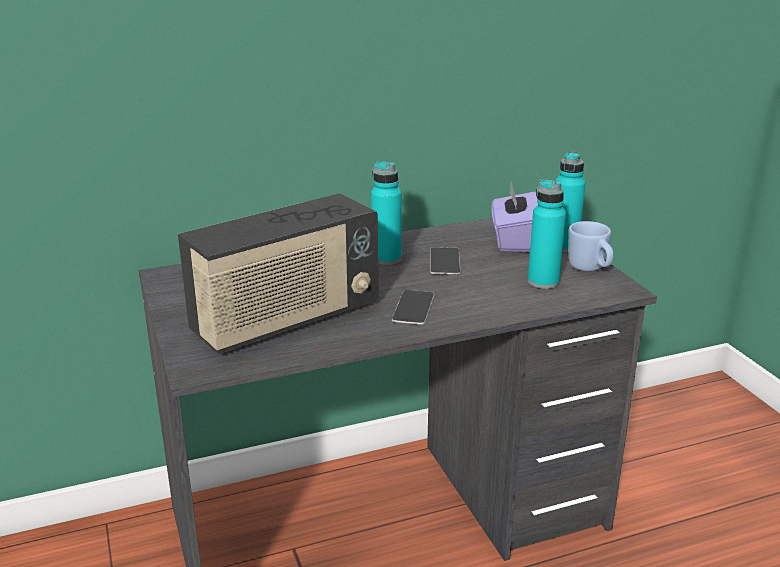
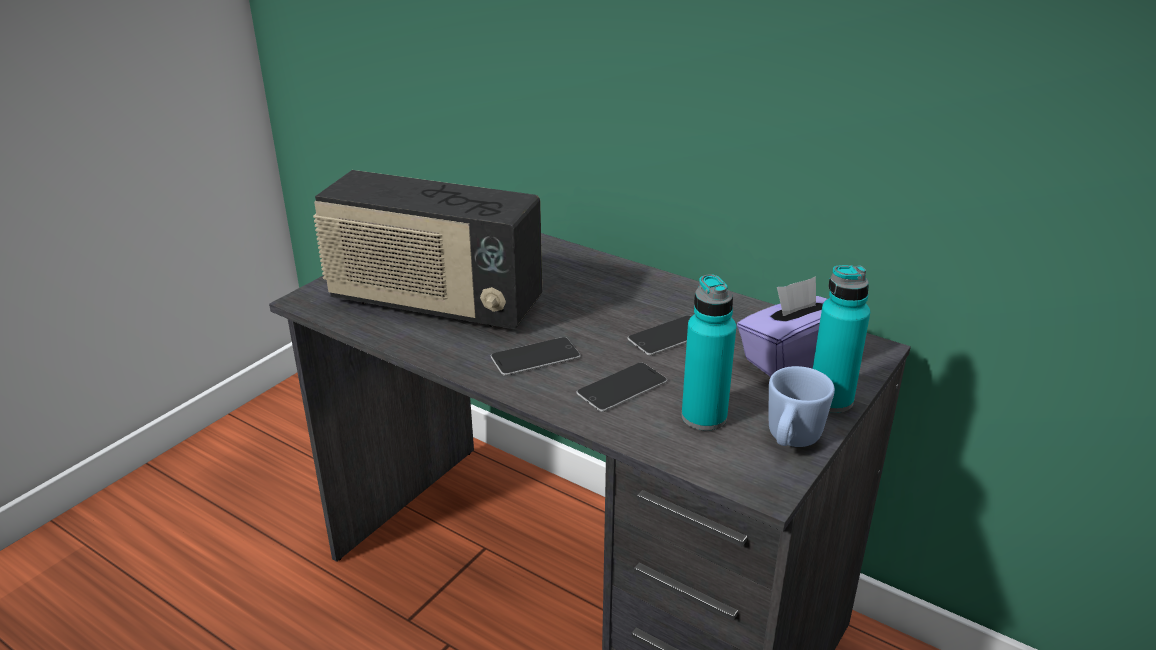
camera: 55 degrees right, 5 degrees up
(386, 259) = (628, 302): turquoise bottle -> none
(484, 293) = (622, 387): none -> phone

